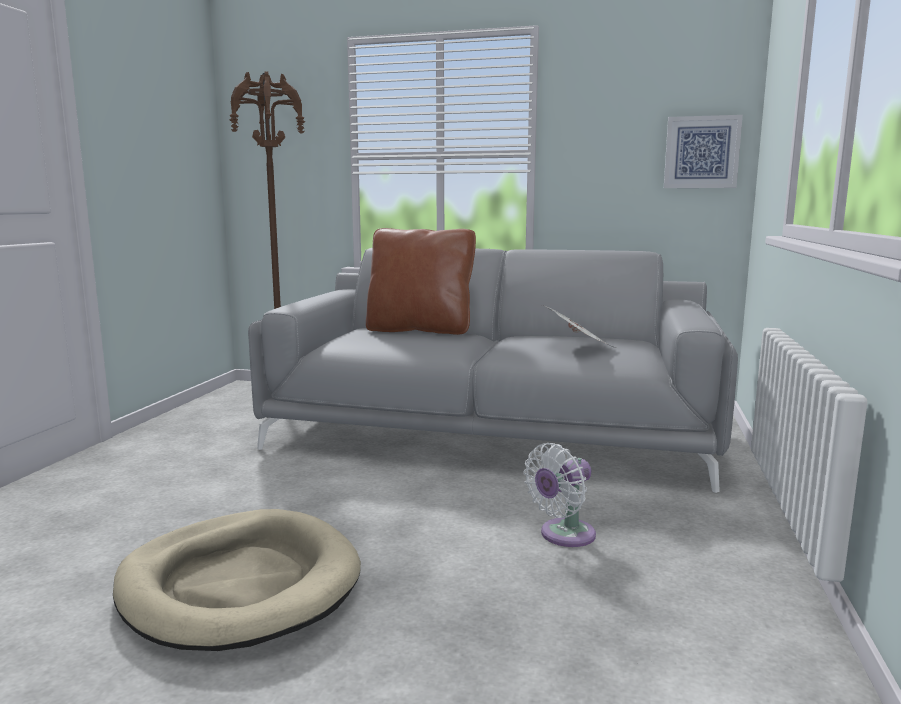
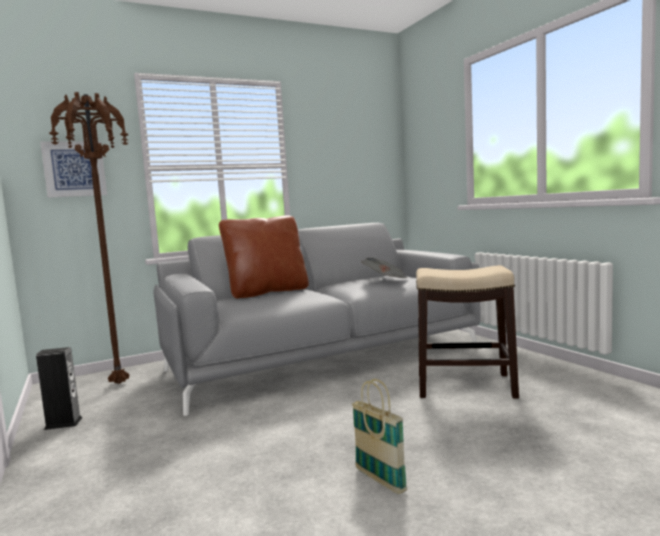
camera: 40 degrees left, 5 degrees down
(185, 422) = (63, 423): none -> speaker
(240, 585) = (380, 480): beige dog bed -> basket
(563, 535) = (466, 385): white fan -> stool
(701, 152) = (377, 164): picture -> picture (74, 169)

